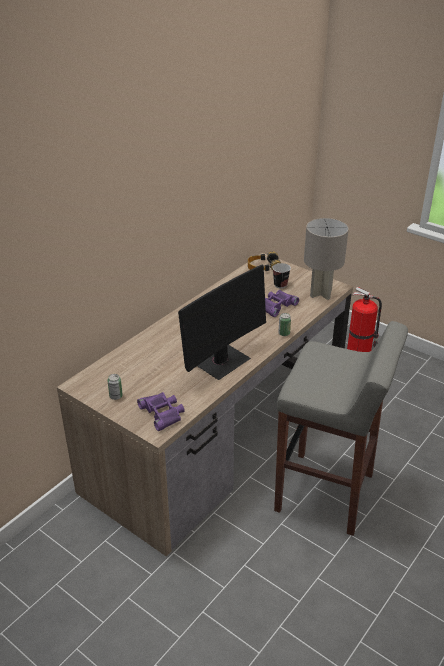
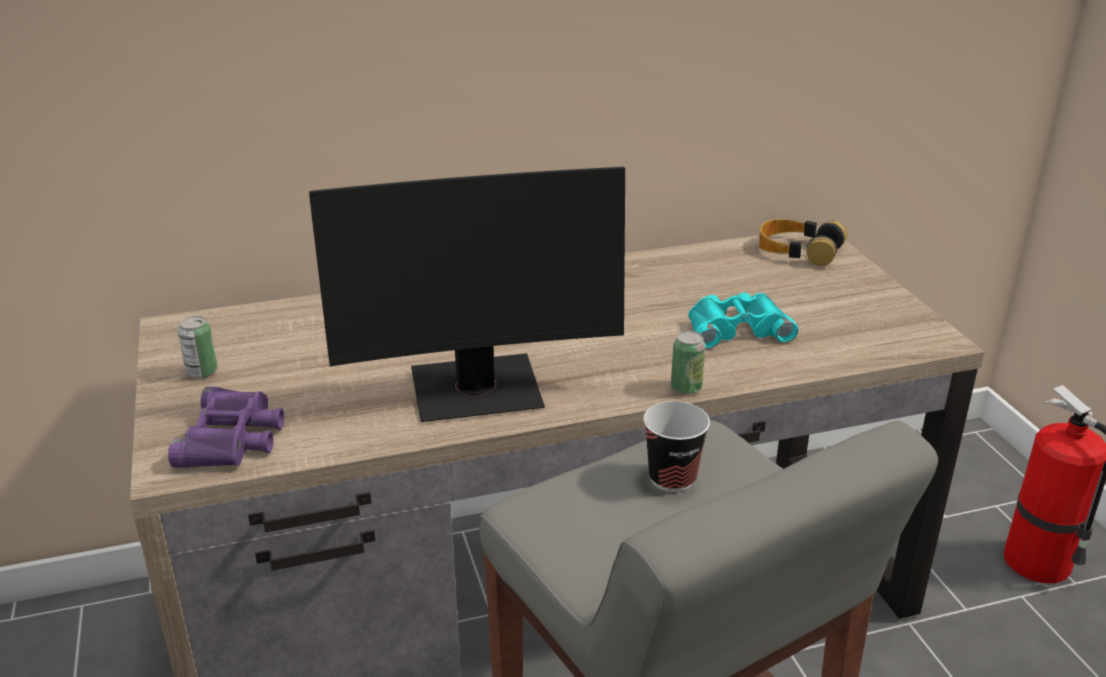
camera: 35 degrees right, 5 degrees down
(276, 305) = (736, 328): purple binoculars -> turquoise binoculars
(280, 285) = (796, 293): cup -> cup (672, 478)
(320, 293) = (876, 339): grey table lamp -> none

